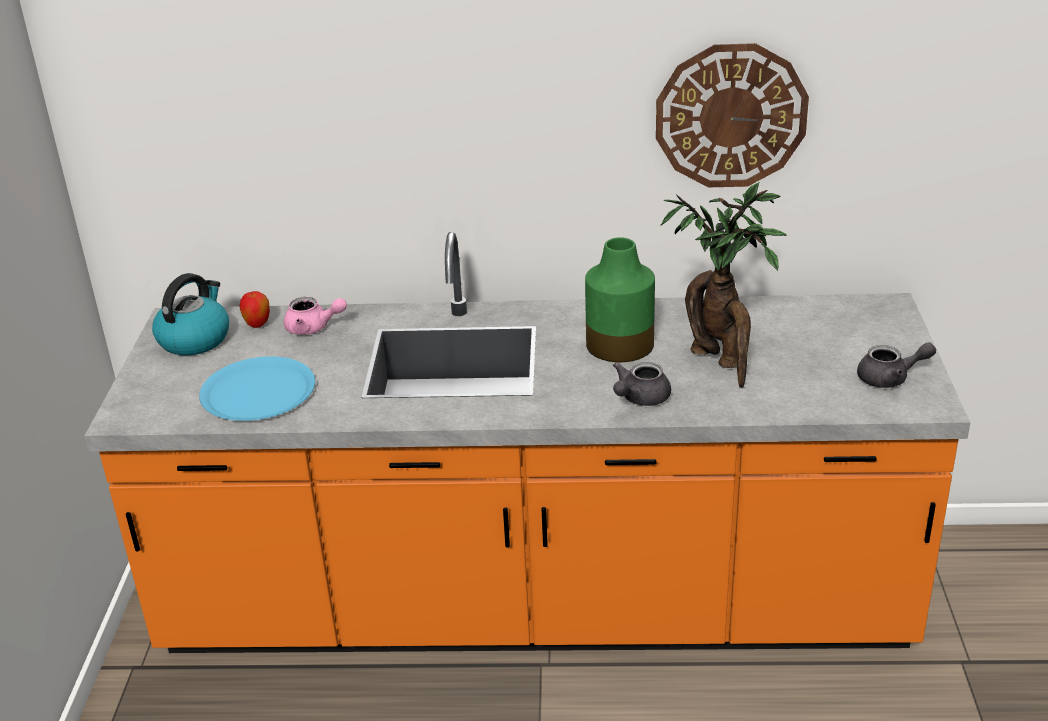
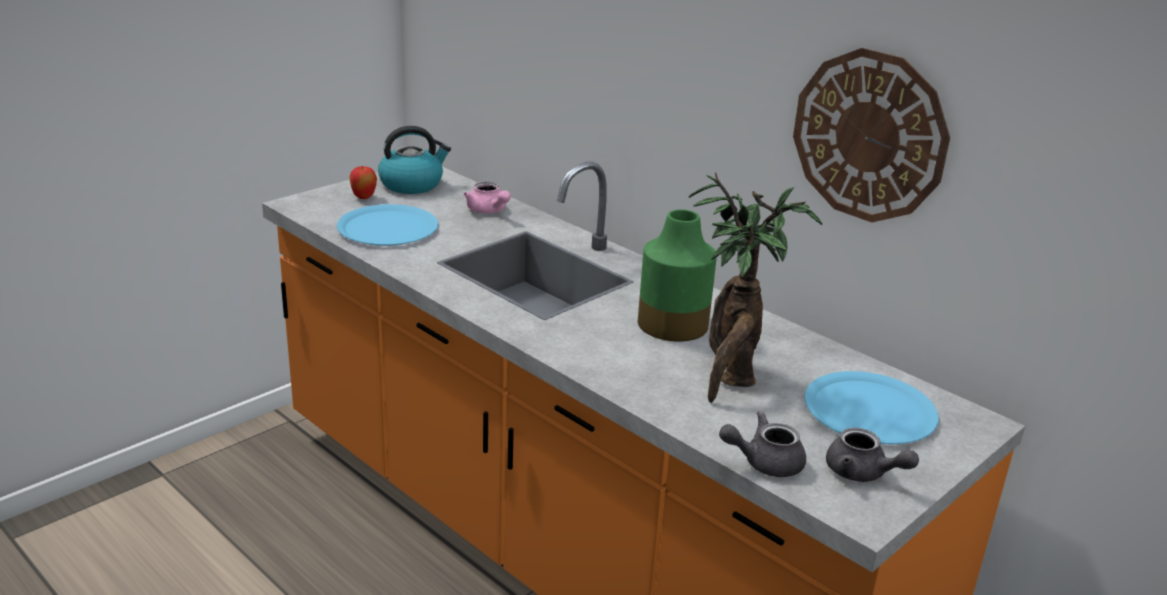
camera: 40 degrees right, 5 degrees down
(257, 325) = (460, 194): apple -> apple (364, 197)
(639, 398) = (614, 364): grey teapot -> grey teapot (764, 462)
(828, 334) = (869, 410): none -> blue plate

